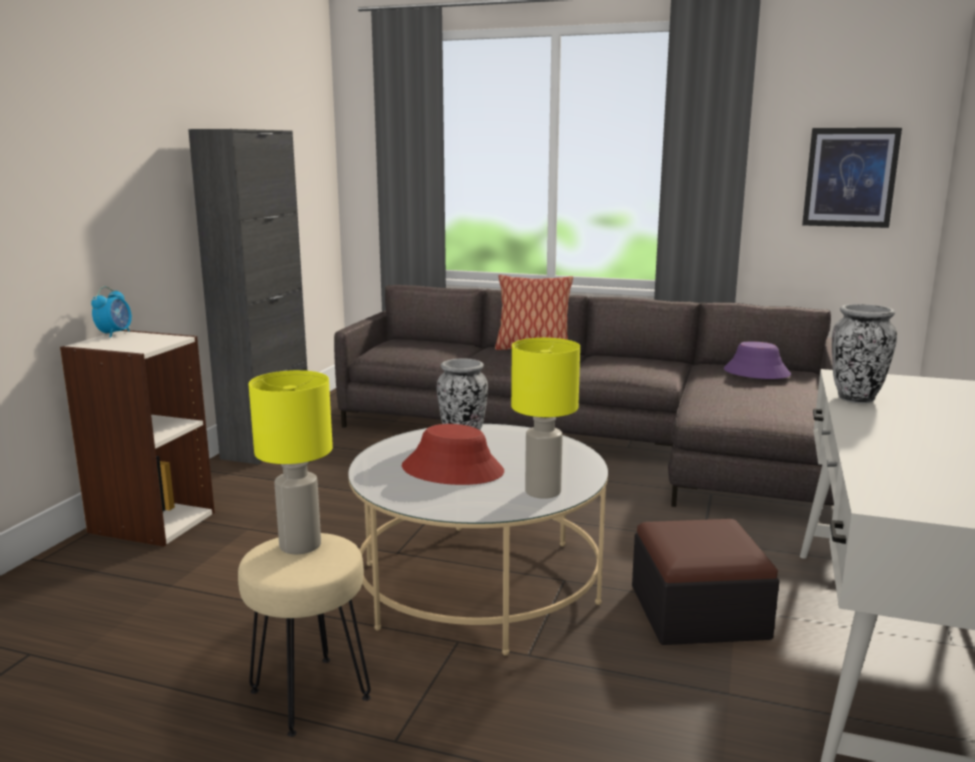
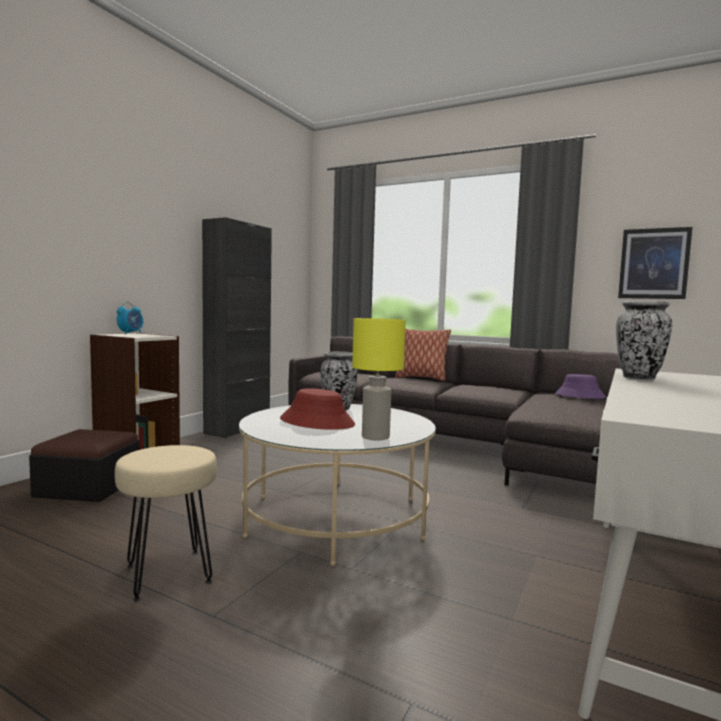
camera: 10 degrees right, 10 degrees down
(300, 546) = (172, 450): yellow table lamp -> none
(698, 612) = (504, 554): ottoman -> ottoman (88, 486)

